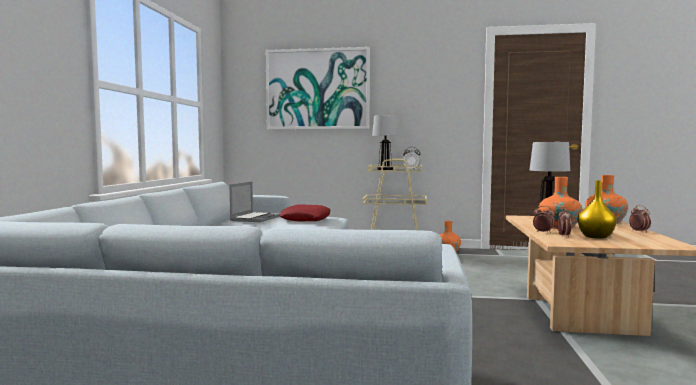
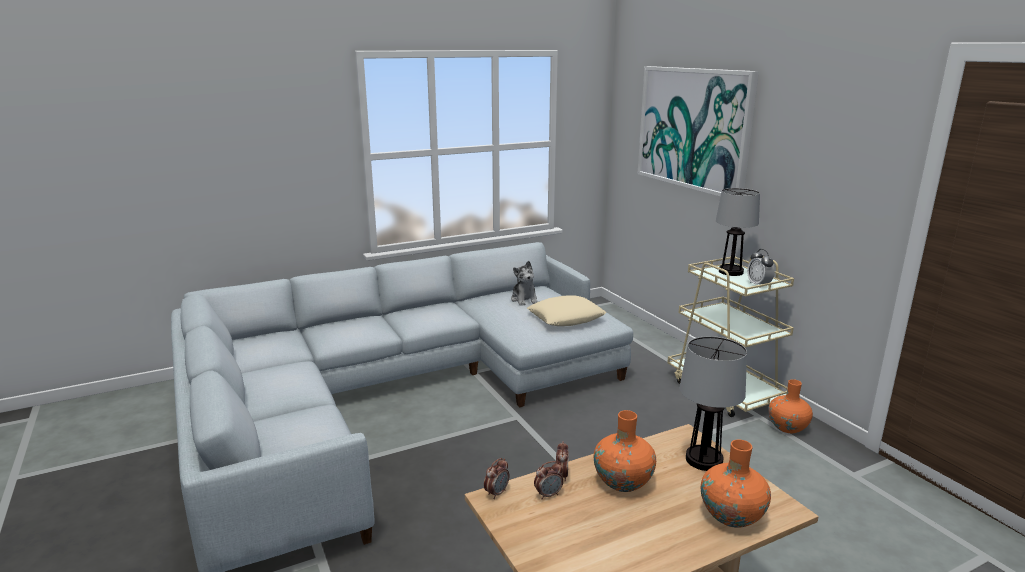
camera: 55 degrees right, 15 degrees up
(255, 218) = (524, 299): laptop -> plush toy
(305, 219) = (566, 317): red pillow -> beige pillow
(594, 236) = (570, 519): yellow vase -> none
(639, 231) = (670, 555): alarm clock -> alarm clock (497, 493)

